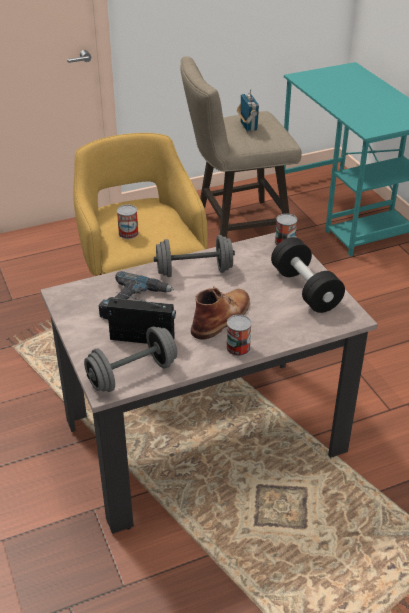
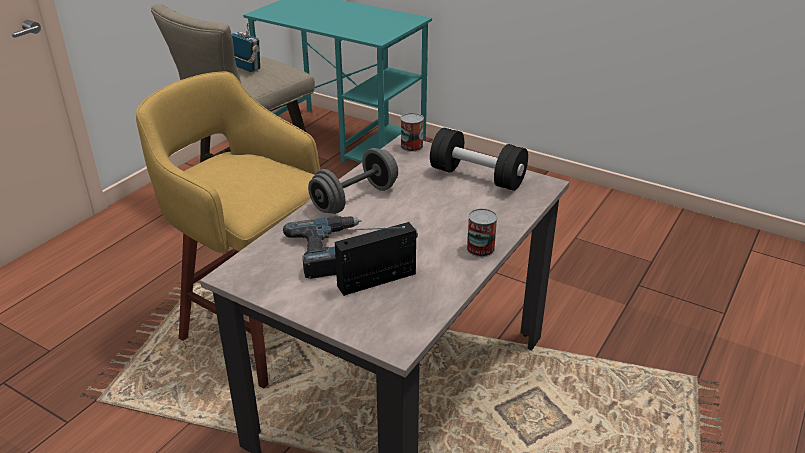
camera: 35 degrees left, 5 degrees down
(128, 233) = (240, 190): can -> none
(132, 374) = (408, 318): grey dumbbell -> none
(222, 317) = (432, 228): brown boot -> none

